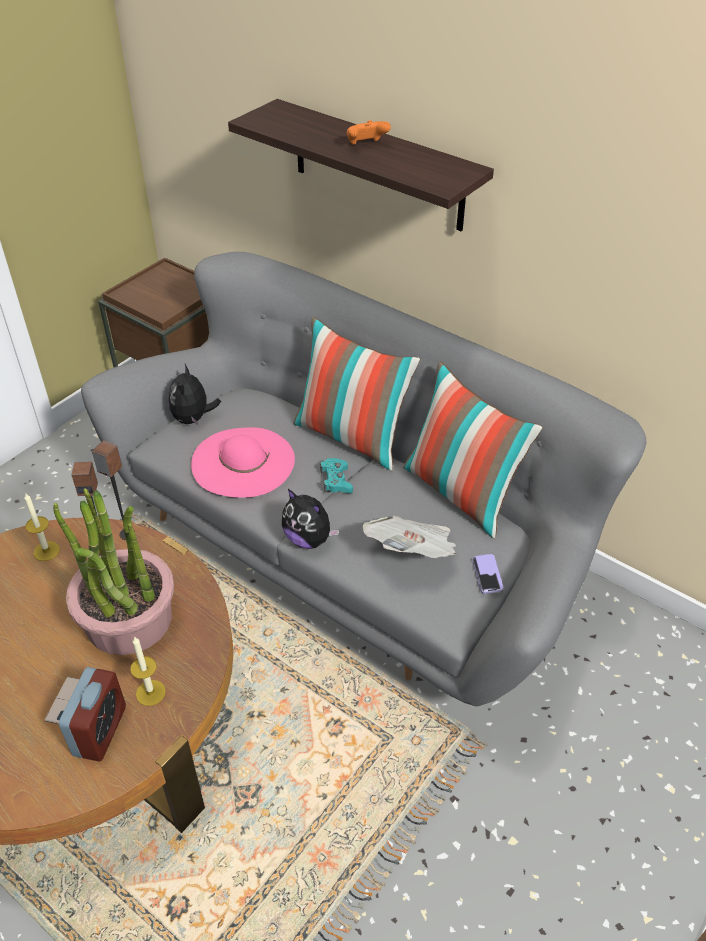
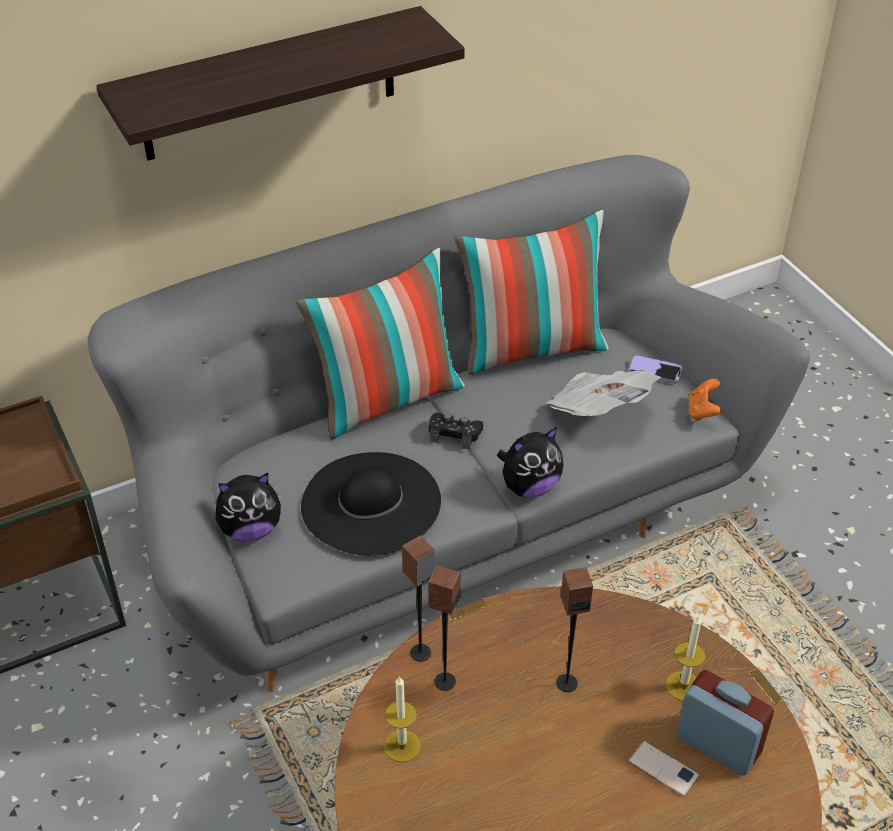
camera: 65 degrees left, 0 degrees up
(129, 620) = (566, 682): potted plant -> speaker
(193, 418) = (250, 529): plush toy -> plush toy turned 45 degrees counterclockwise
(243, 462) = (371, 503): pink hat -> black hat
(336, 481) = (454, 434): turquoise game controller -> black game controller
(366, 145) = (296, 59): orange game controller -> orange game controller (702, 411)

